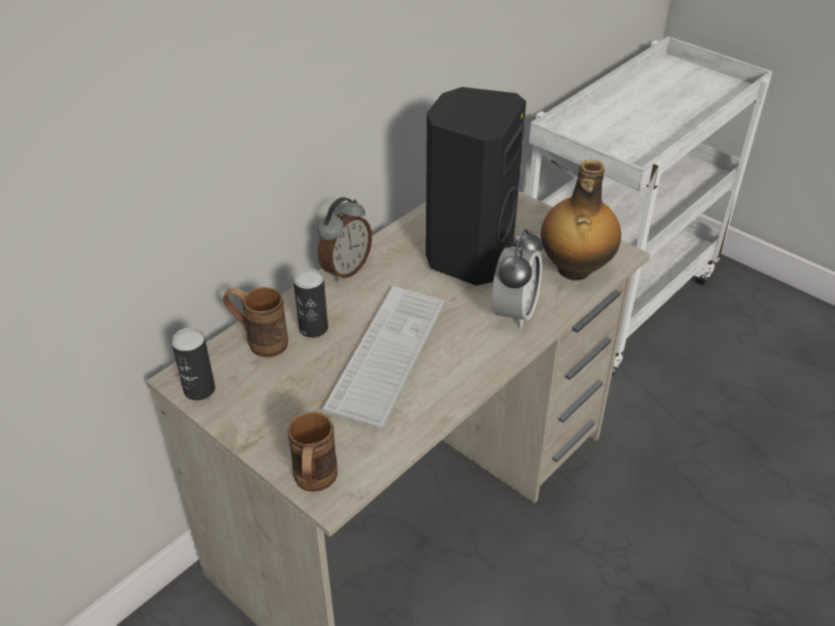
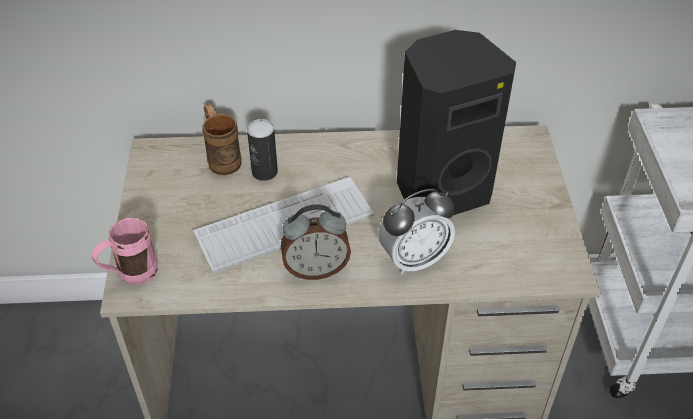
camera: 45 degrees right, 5 degrees up
(199, 389) = (150, 165): can -> none
(314, 484) = (130, 276): brown mug -> pink mug
(345, 269) = (340, 143): alarm clock -> alarm clock (316, 269)
(574, 270) = (510, 260): bottle -> none

